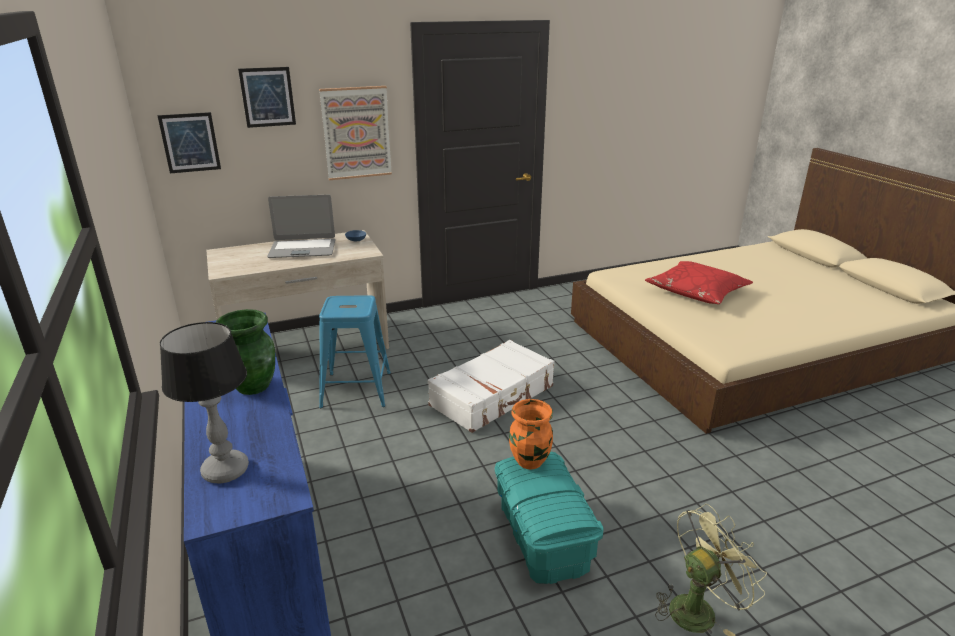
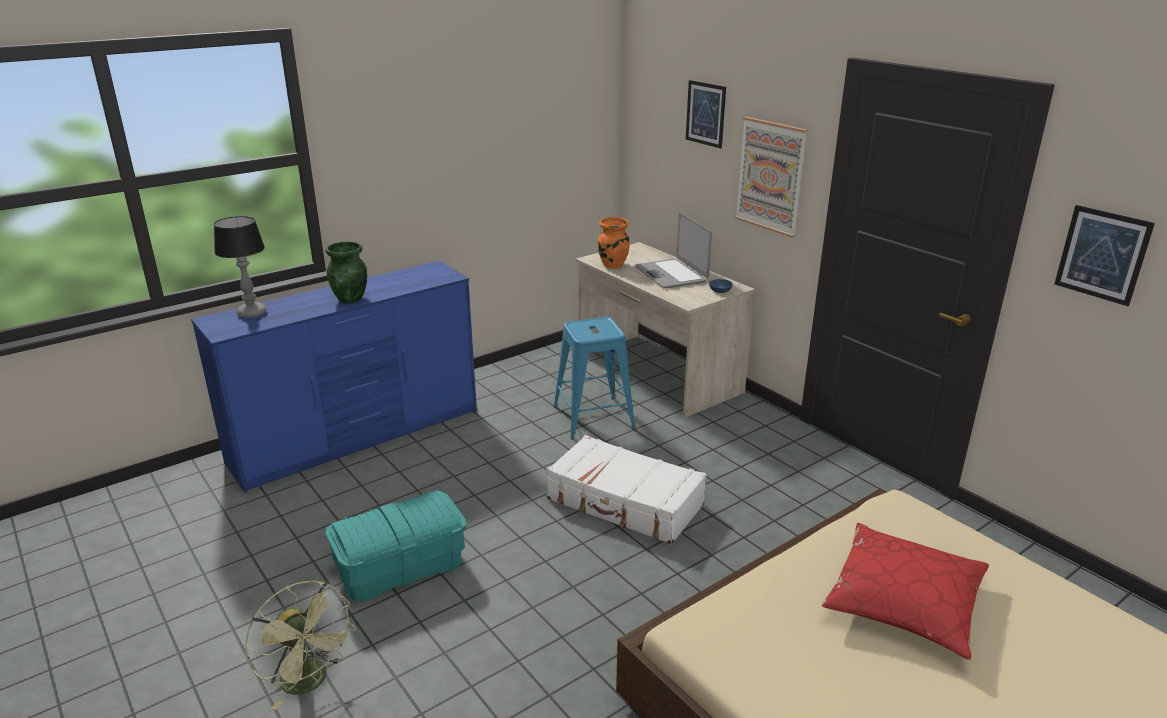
camera: 75 degrees right, 0 degrees up
(190, 142) = (649, 140): picture -> picture (1102, 255)
(530, 461) = (434, 504): orange vase -> orange vase (612, 265)

